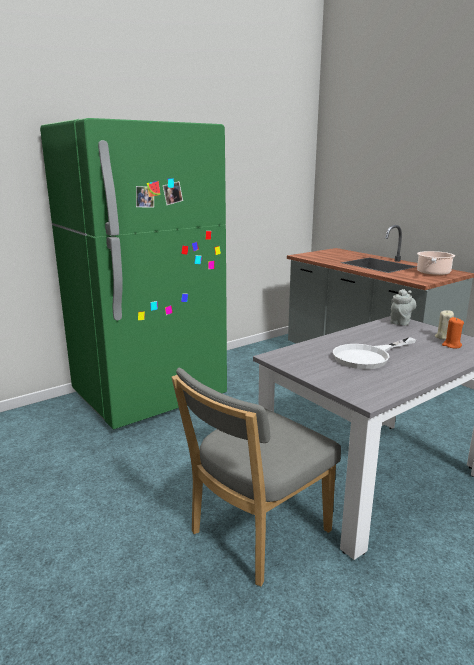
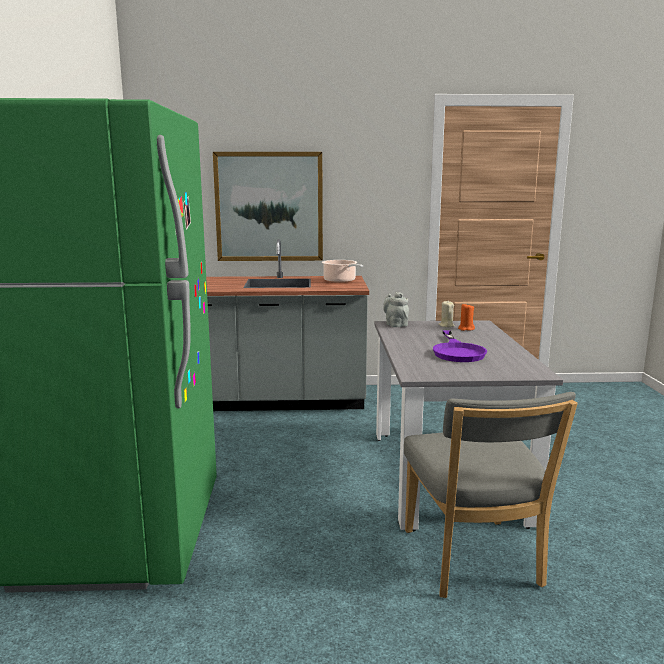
camera: 55 degrees left, 5 degrees down
(368, 356) = (457, 351): white frying pan -> purple frying pan
(404, 194) = (269, 207): none -> picture

